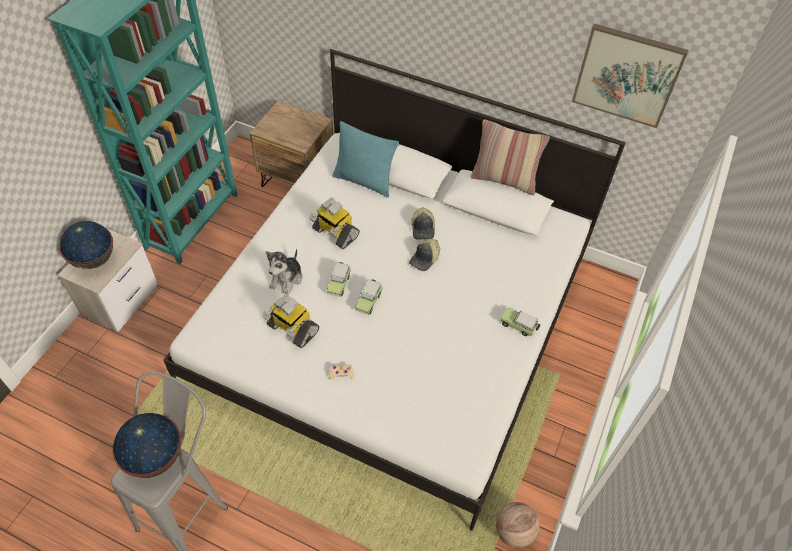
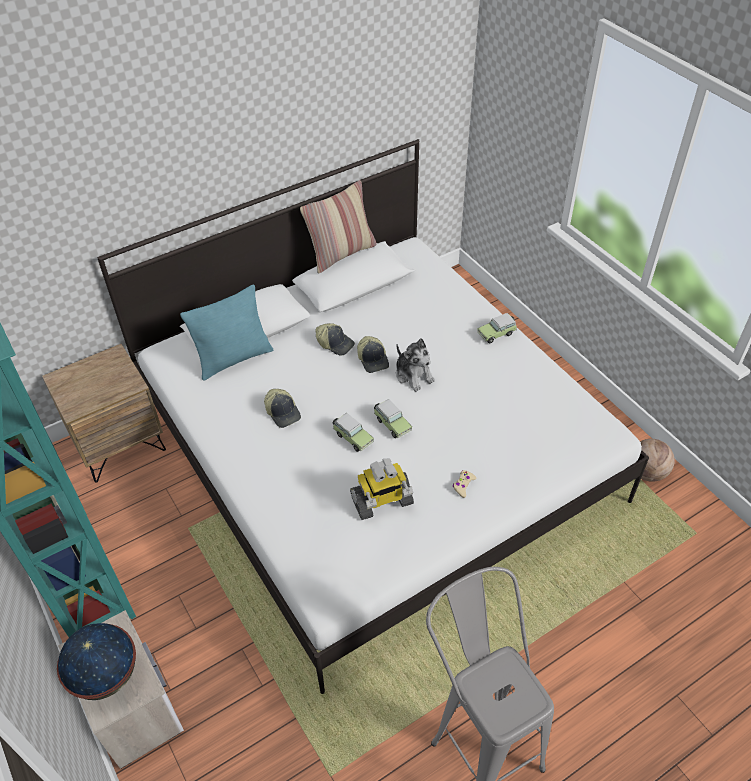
camera: 55 degrees left, 5 degrees down
(155, 457) = (490, 682): globe -> none
(287, 279) = (310, 479): plush toy -> plush toy (413, 375)
(335, 233) = (283, 412): toy robot -> cap
(627, 75) = (398, 75): picture -> none

